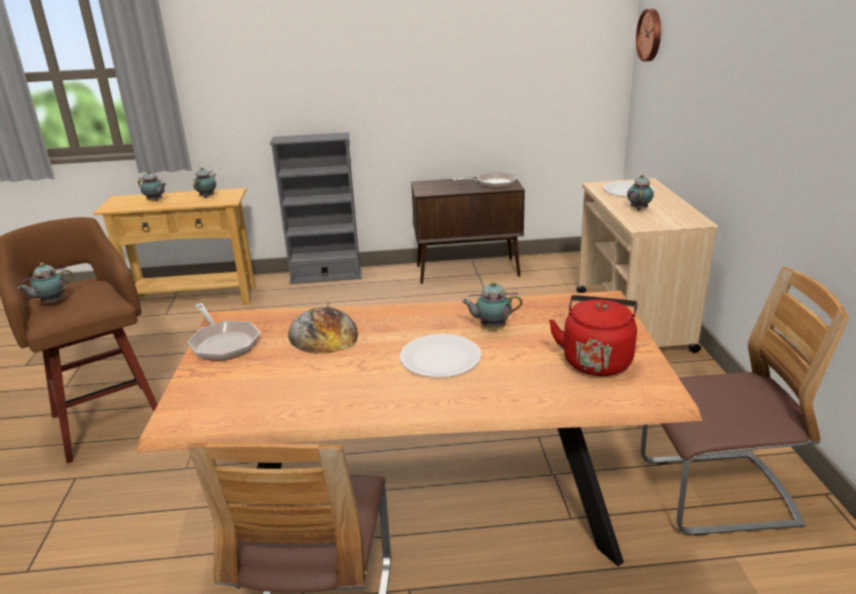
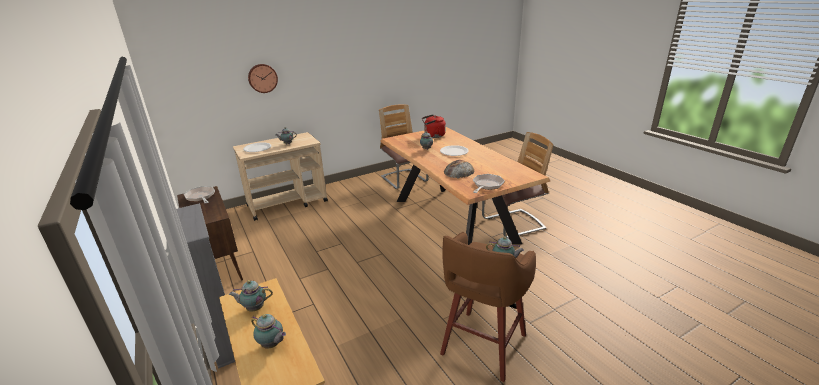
camera: 115 degrees left, 0 degrees up
(155, 201) = (272, 345): teapot -> teapot turned 120 degrees clockwise
(651, 35) = (172, 77): wall clock -> wall clock (262, 78)

